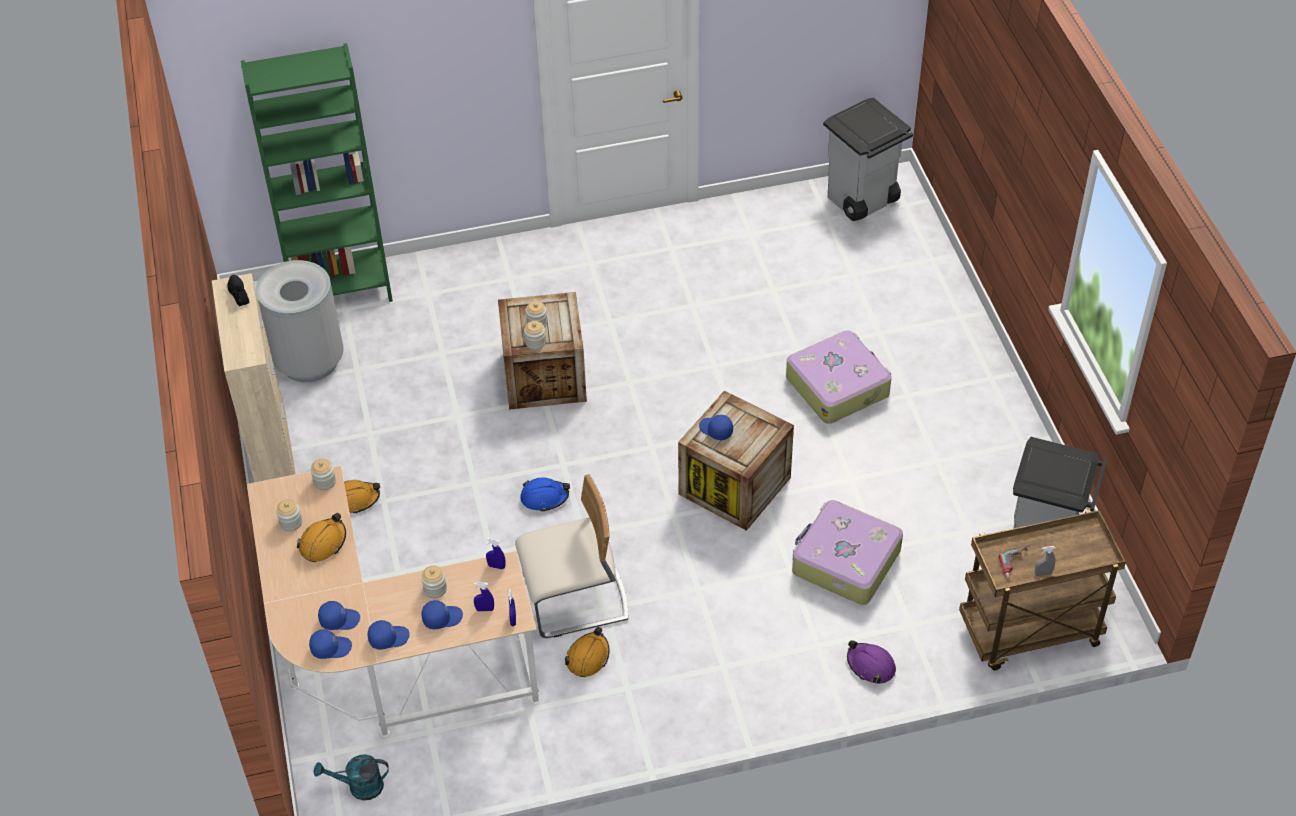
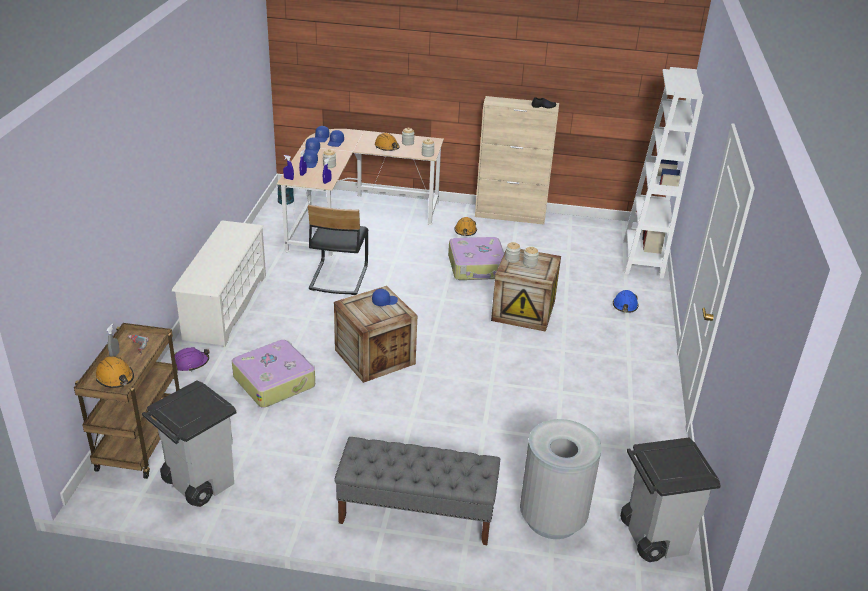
camera: 110 degrees right, 15 degrees down
(309, 361) = (584, 238): grey trash can -> grey trash can (552, 518)
(340, 290) = (642, 259): green bookcase -> white bookcase
(544, 497) = (421, 286): blue hard hat -> blue hard hat (625, 306)
(575, 600) = (338, 277): beige chair -> black chair
(588, 657) = (297, 271): orange hard hat -> orange hard hat (115, 378)
(728, 697) = (225, 306): none -> white shoe rack
(838, 385) = (432, 436): suitcase -> suitcase (477, 267)
(953, 361) = (416, 513): none -> grey bench

